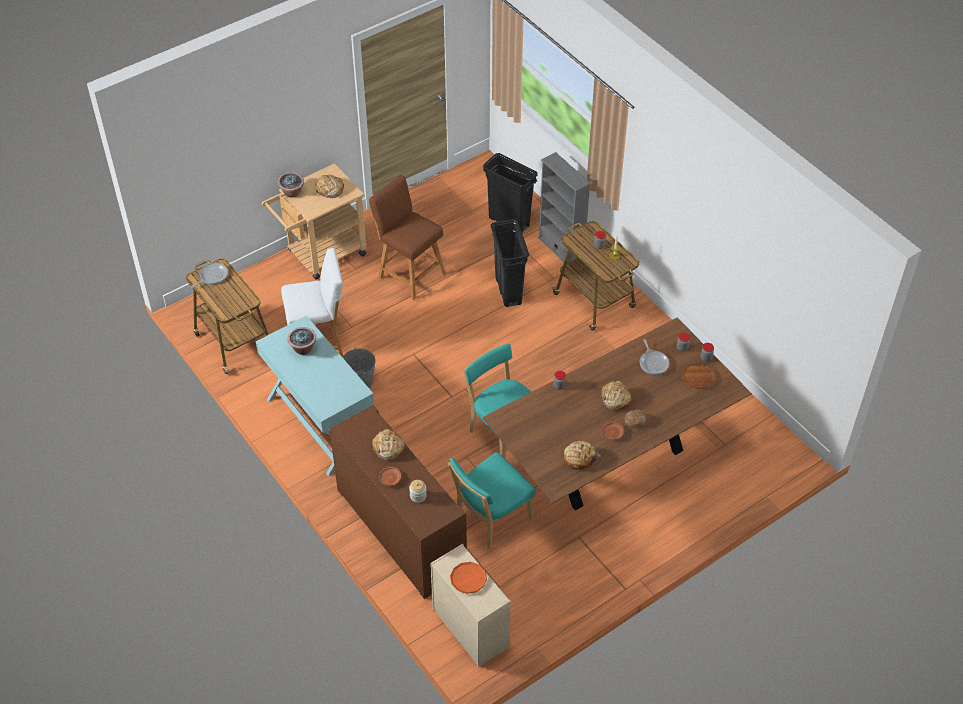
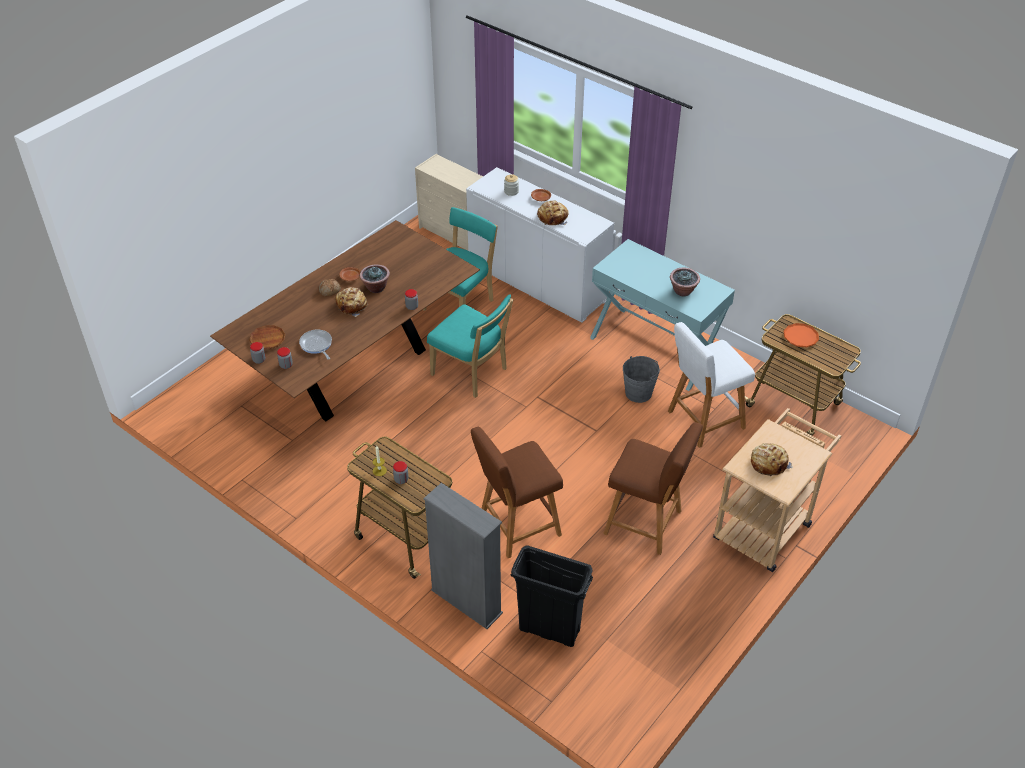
camera: 165 degrees right, 5 degrees down
(212, 276) = (832, 355): frying pan -> none
(292, 192) = (811, 448): potted plant -> potted plant (376, 288)
(400, 530) = (537, 282): brown cabinet -> white cabinet
(468, 579) = (452, 173): orange plate -> orange plate (800, 337)
(508, 291) = (516, 526): black trash can -> brown stool
(580, 458) = (378, 253): bread -> none

